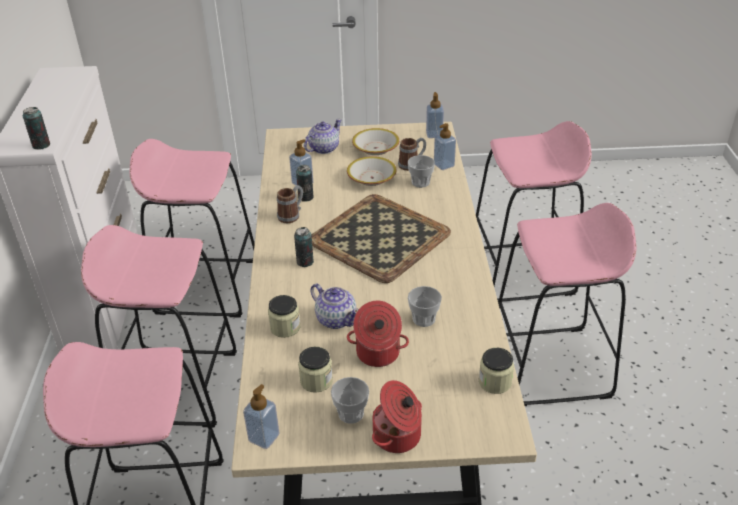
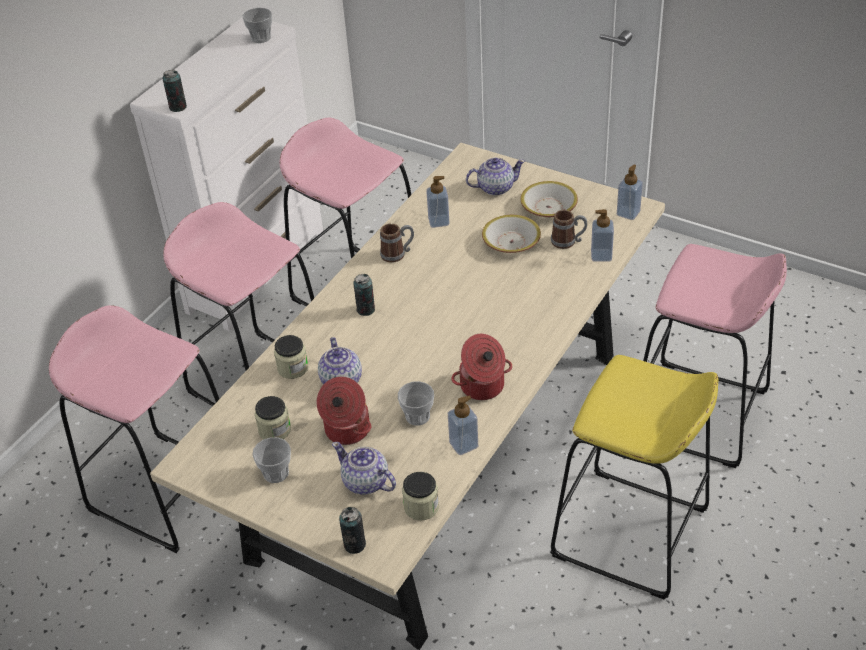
camera: 35 degrees right, 5 degrees up
(264, 437) = (193, 459): soap dispenser -> soap dispenser (463, 444)
(305, 197) = (427, 239): can -> can (354, 544)
(378, 237) = (455, 312): tray -> none
(398, 436) = (295, 512): cooking pot -> cooking pot (482, 387)
(420, 182) = (556, 267): cup -> cup (260, 38)
(433, 385) = (366, 482): none -> teapot
(550, 366) = (630, 533): pink stool -> yellow stool

